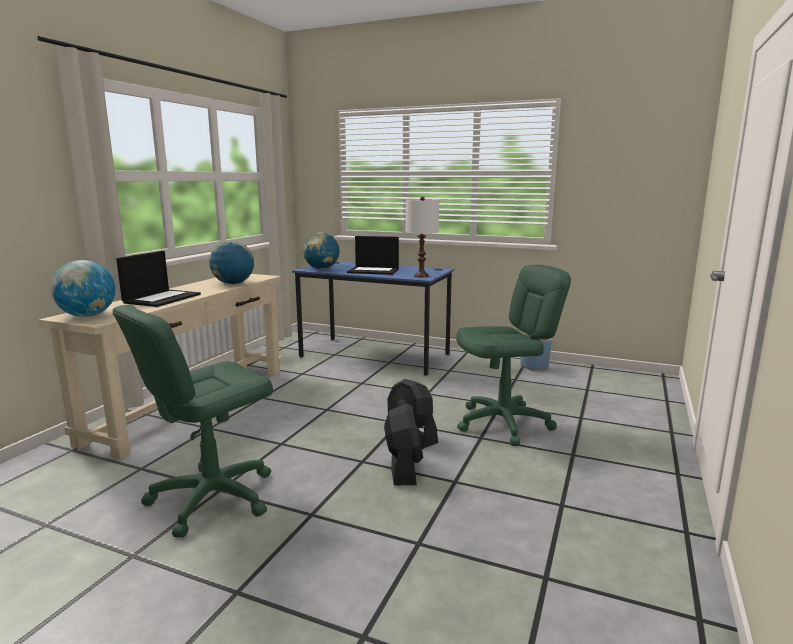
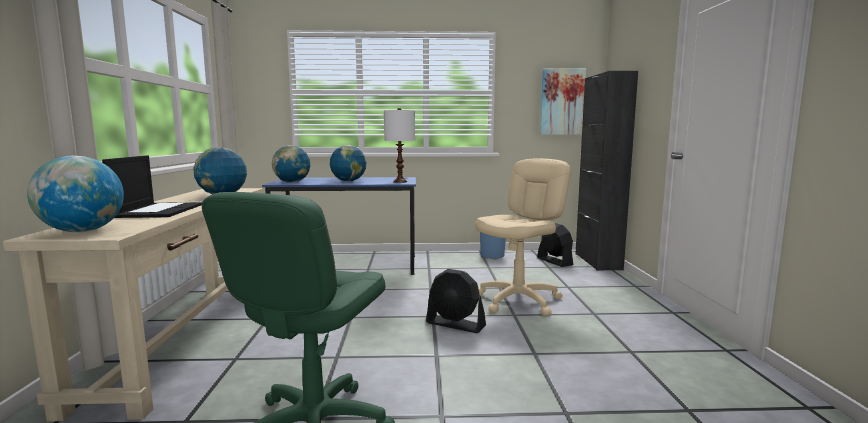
camera: 25 degrees left, 5 degrees down
(374, 271) = (348, 181): laptop -> globe
(403, 468) = (480, 352): black fan -> black fan (554, 261)
(504, 423) = (519, 301): green office chair -> beige office chair
(645, 184) = (562, 102): none -> picture
(661, 392) = (598, 261): none -> black cabinet

